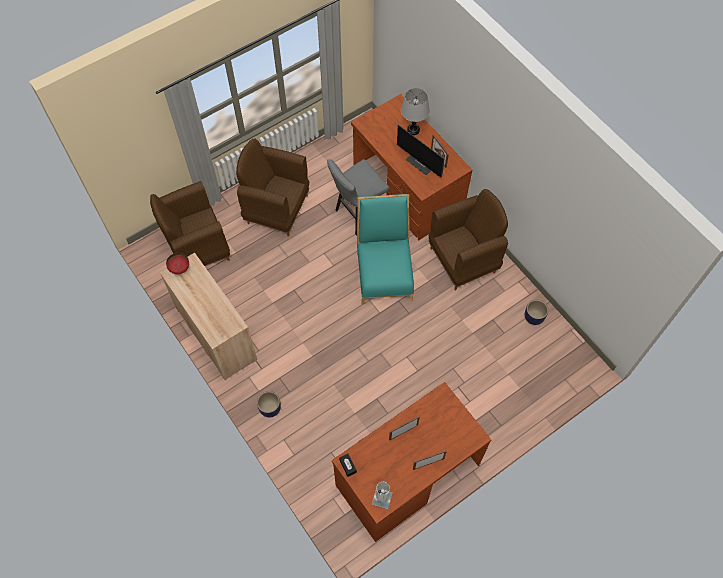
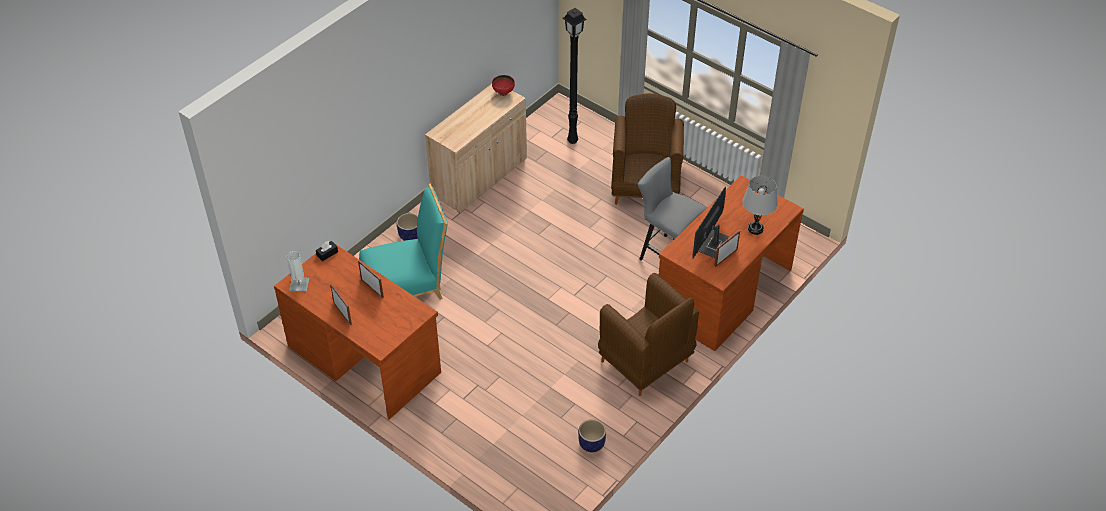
camera: 75 degrees right, 15 degrees down
(198, 248) = (572, 140): brown armchair -> black floor lamp
(384, 272) = (601, 293): turquoise chair -> turquoise chair (407, 284)

